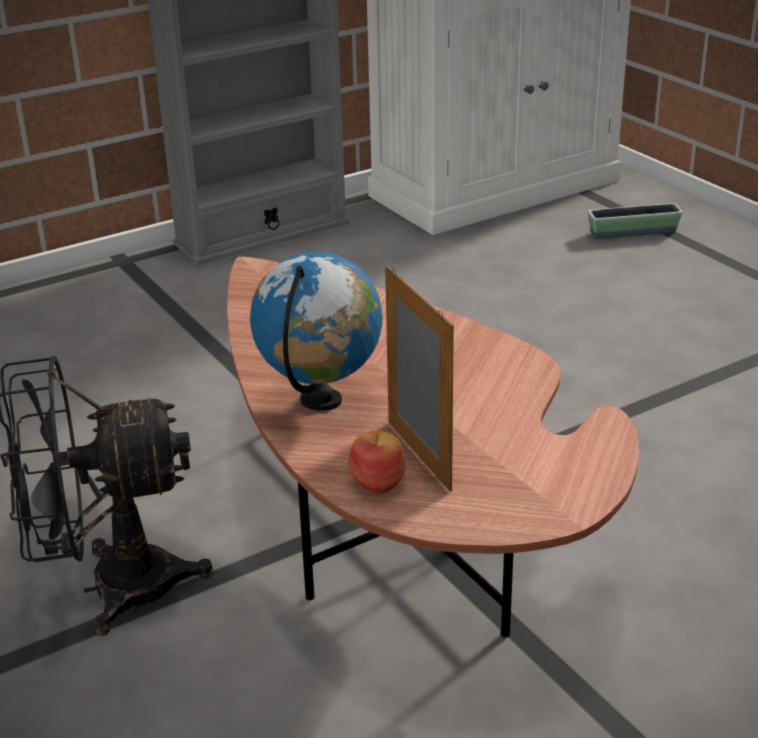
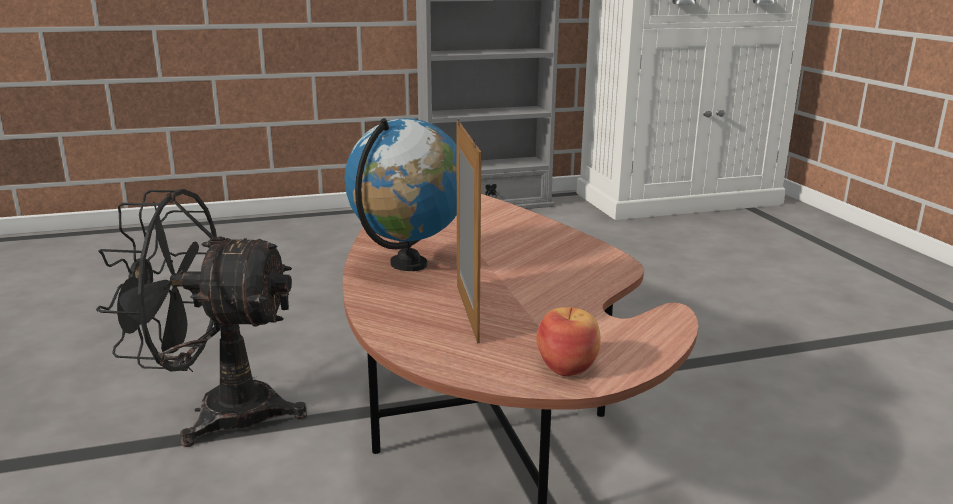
camera: 15 degrees right, 10 degrees down
(379, 482) = (414, 326): apple -> apple (568, 366)
(633, 232) = (784, 236): planter -> none

